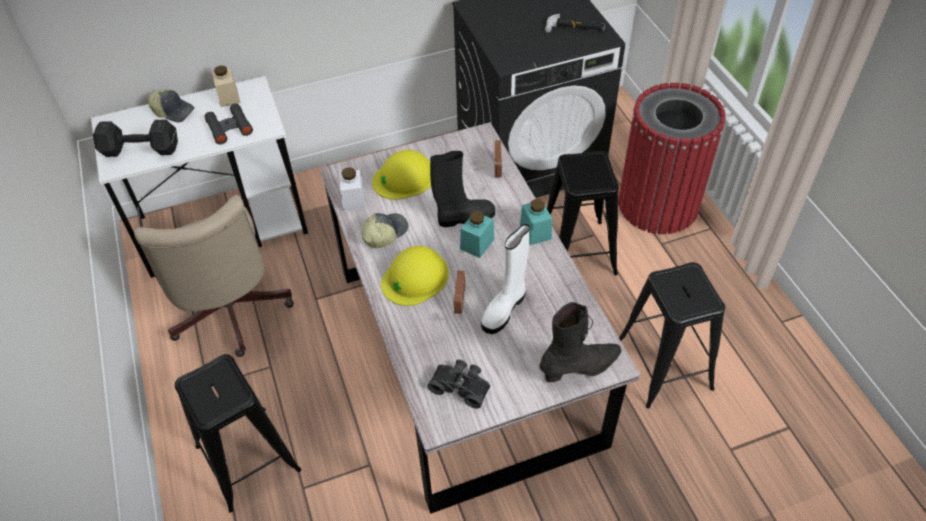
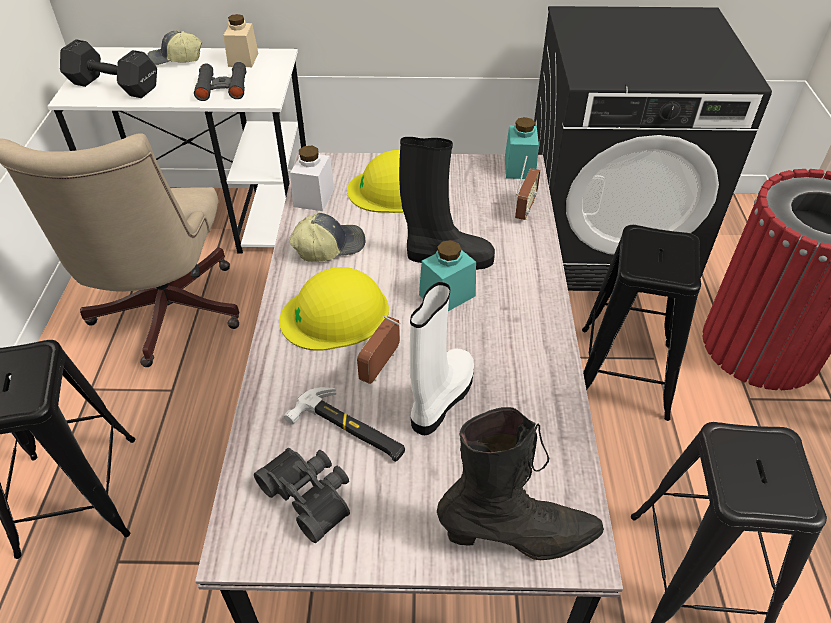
camera: 20 degrees right, 5 degrees down
(173, 111) = (176, 59): cap -> cap turned 135 degrees clockwise
(505, 309) = (441, 398): white boot -> white boot turned 150 degrees clockwise
(535, 232) = (541, 304): turquoise jar -> turquoise jar (519, 168)
(575, 28) = (703, 60): hammer -> hammer (349, 430)

